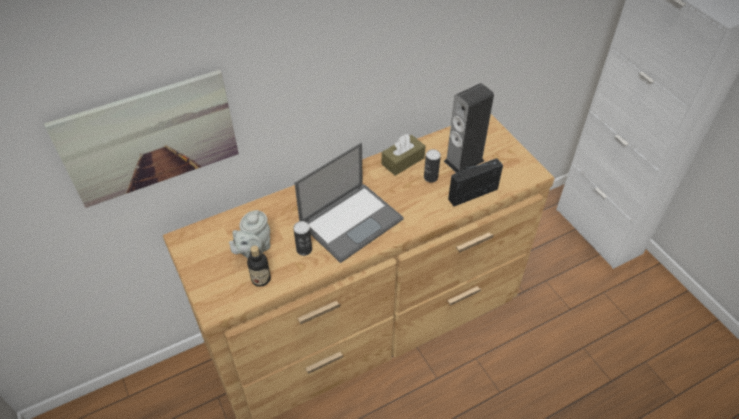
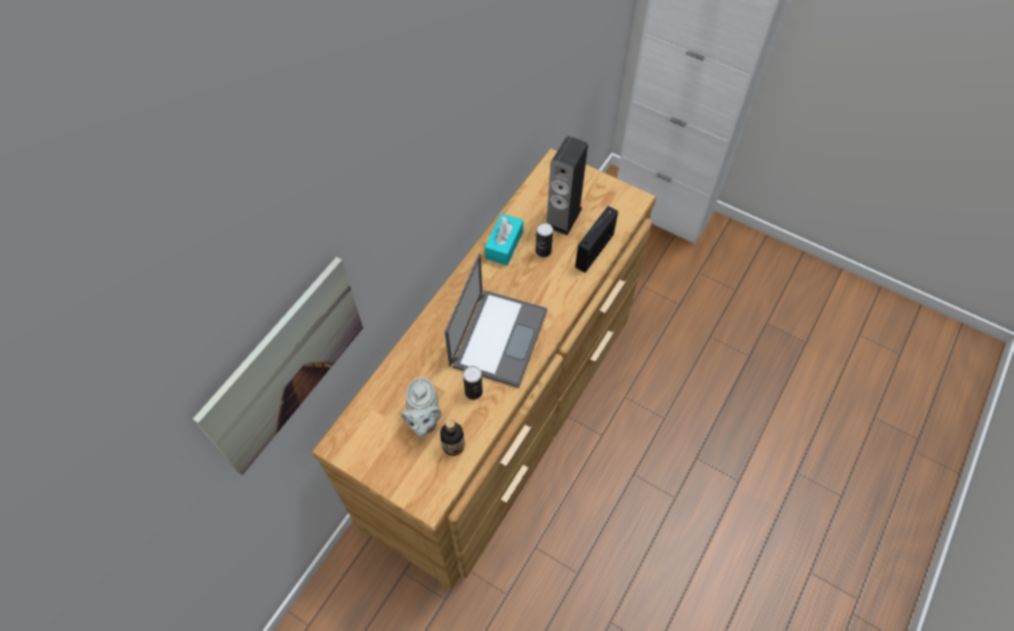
camera: 30 degrees left, 10 degrees up
(403, 161) = (504, 245): brown tissue box -> turquoise tissue box

